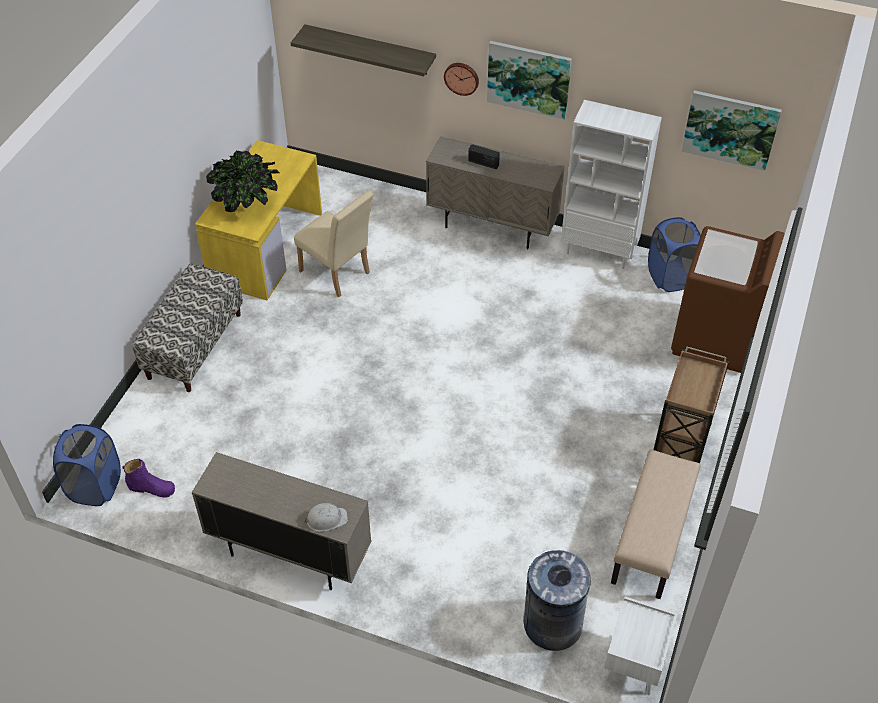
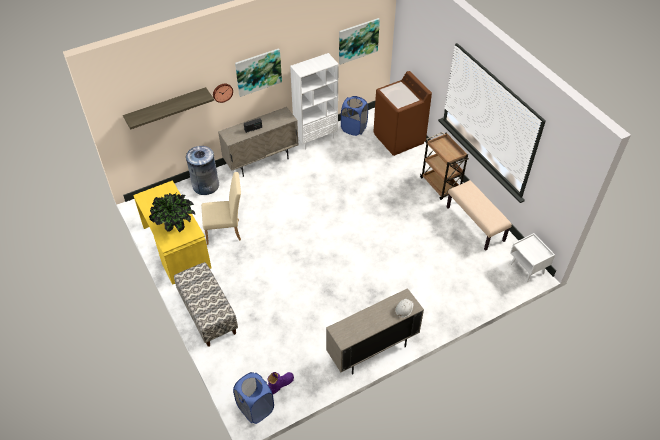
camera: 50 degrees left, 0 degrees up
(552, 624) = (488, 282): grey trash can -> grey trash can (205, 185)

